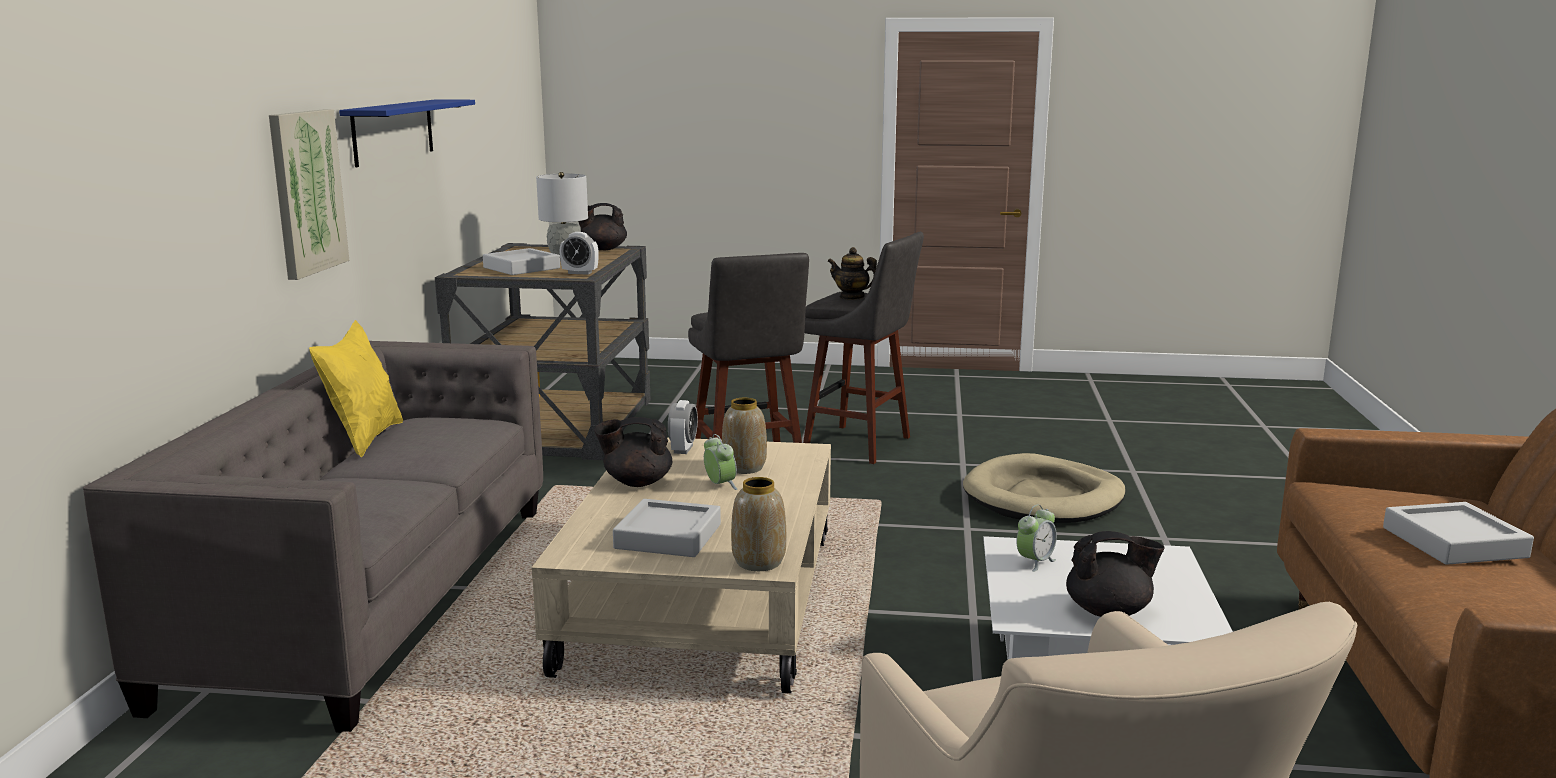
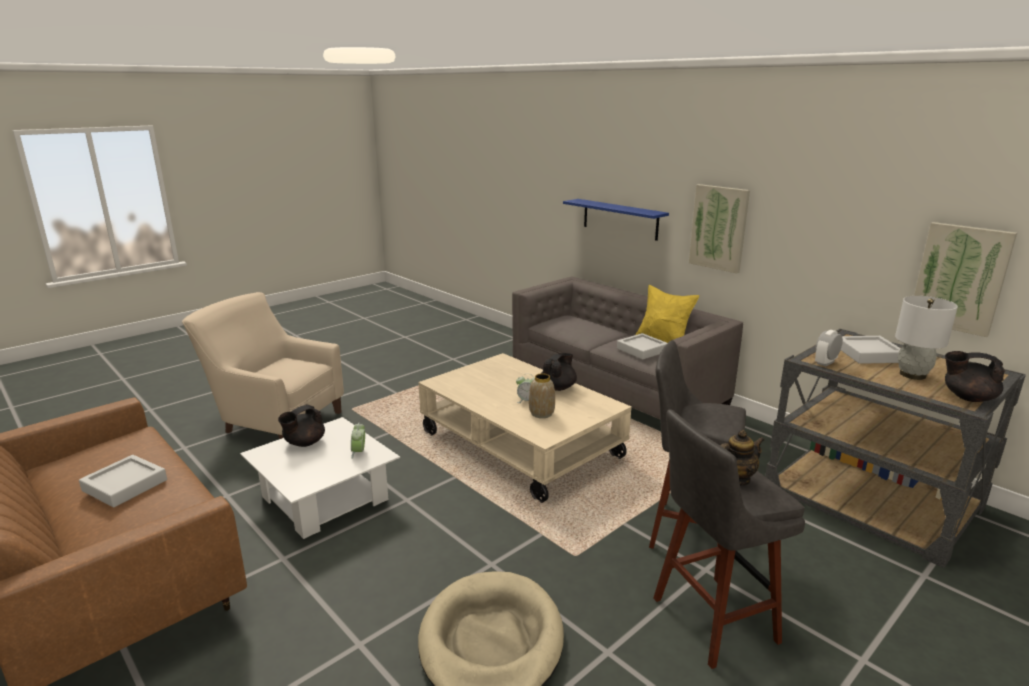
camera: 130 degrees right, 5 degrees up
(393, 131) = (831, 219): blue shelf -> blue shelf (620, 219)
(464, 167) = (960, 278): none -> picture
(603, 249) = (967, 397): black teapot -> black teapot turned 90 degrees counterclockwise
(668, 536) = (491, 376): grey tray -> grey tray (642, 350)
(683, 449) = (591, 410): alarm clock -> none
(759, 562) = (442, 382): vase -> none

